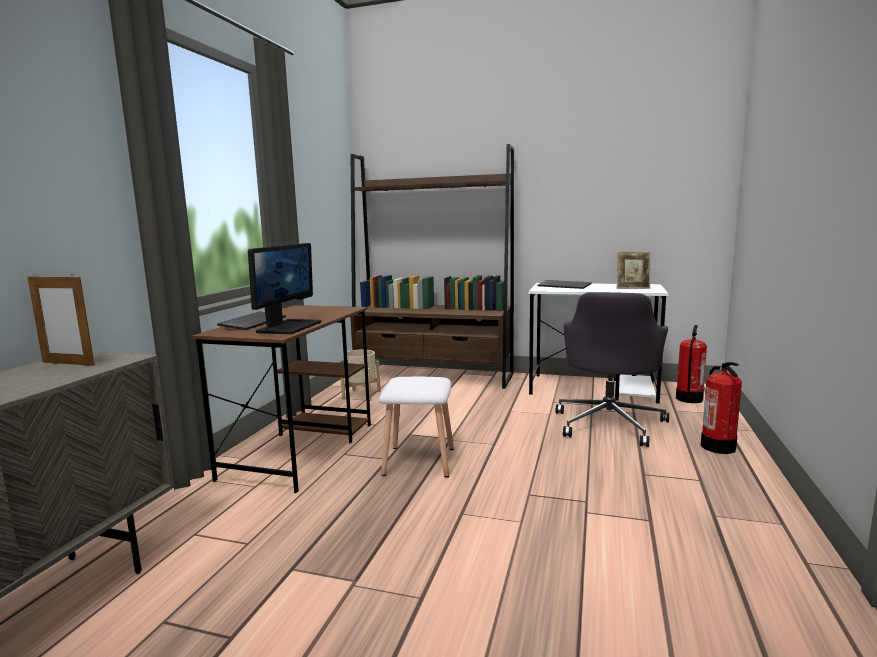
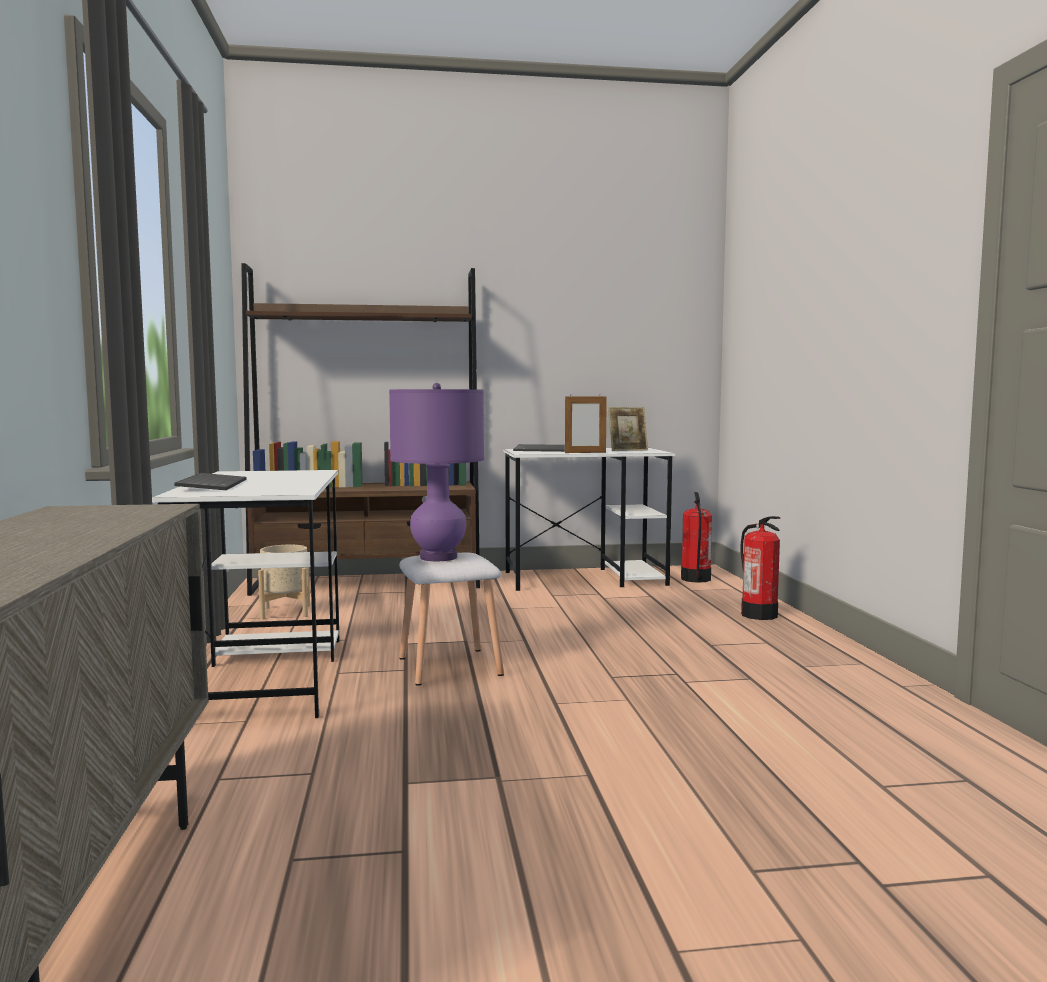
camera: 25 degrees left, 5 degrees down
(68, 363) = (84, 514): picture frame -> picture frame (585, 452)
(288, 327) = (283, 486): monitor -> none
(301, 449) = (267, 676): brown desk -> white desk
(408, 381) = (438, 557): none -> purple table lamp
(609, 423) = (635, 608): grey office chair -> none

